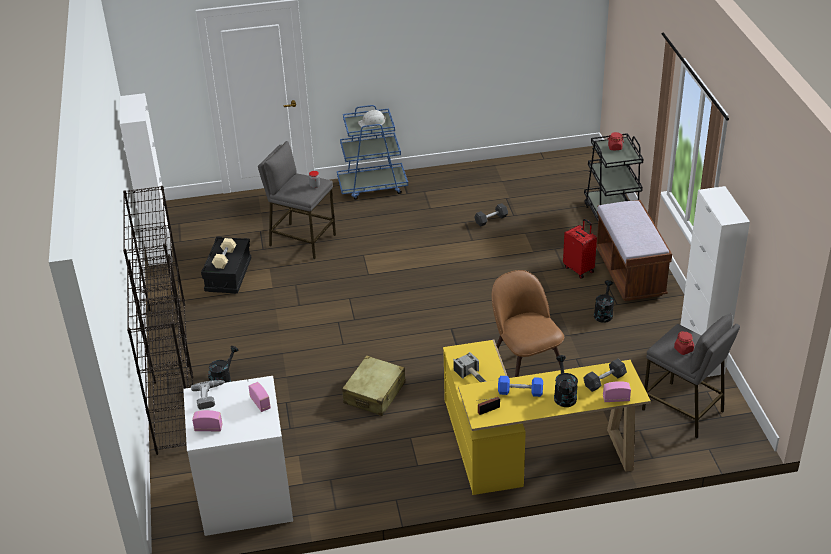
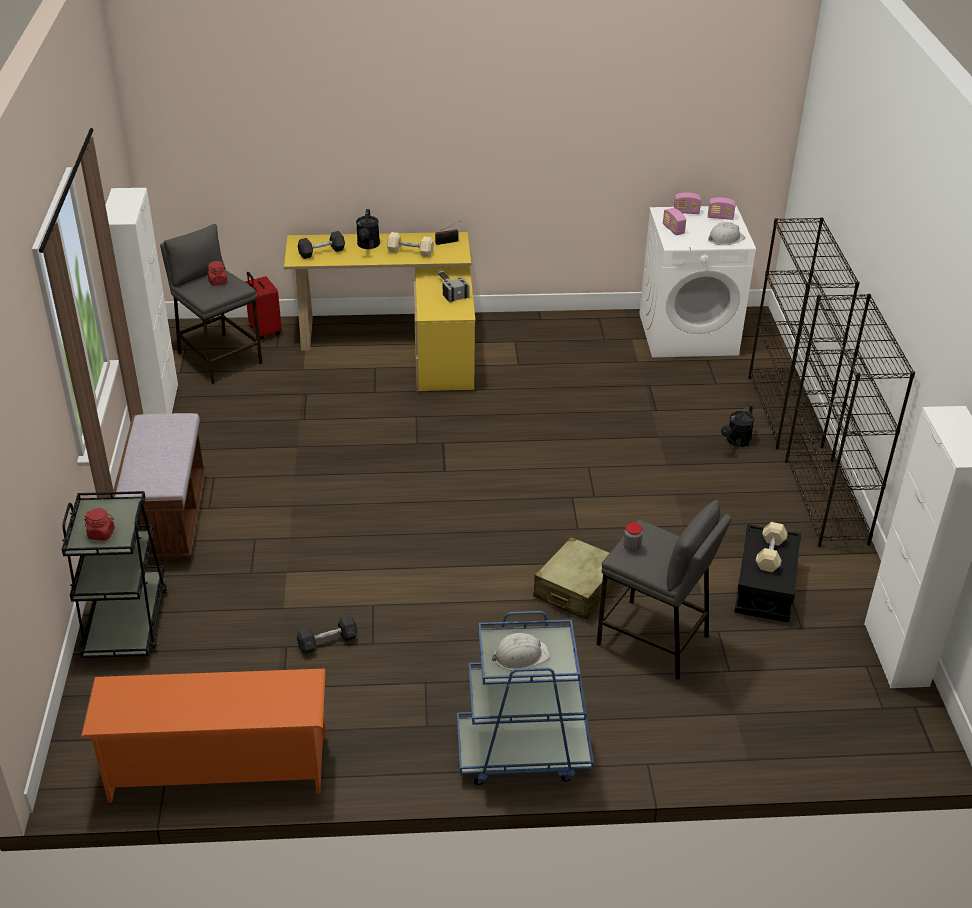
camera: 175 degrees left, 0 degrees up
(210, 396) = (725, 239): power drill -> white hard hat
(375, 393) = (552, 408): beige suitcase -> beige suitcase (577, 589)
(520, 392) = (410, 252): blue dumbbell -> beige dumbbell
(521, 166) = (217, 768): none -> orange shoe rack
(525, 365) = (367, 418): brown chair -> none
(579, 269) = (234, 534): red suitcase -> red suitcase (264, 331)
(603, 313) = (238, 468): black watering can -> none
(616, 399) = (319, 238): radio -> radio (686, 212)

